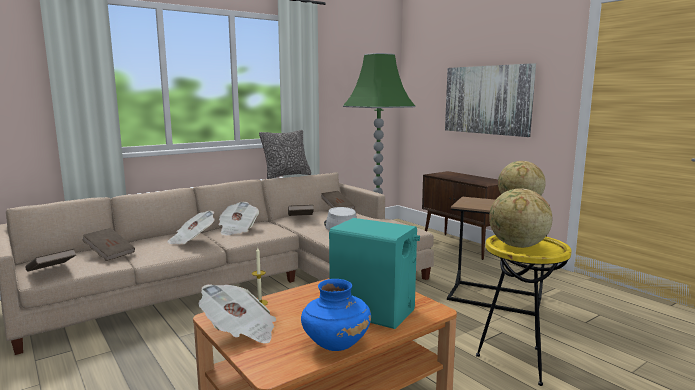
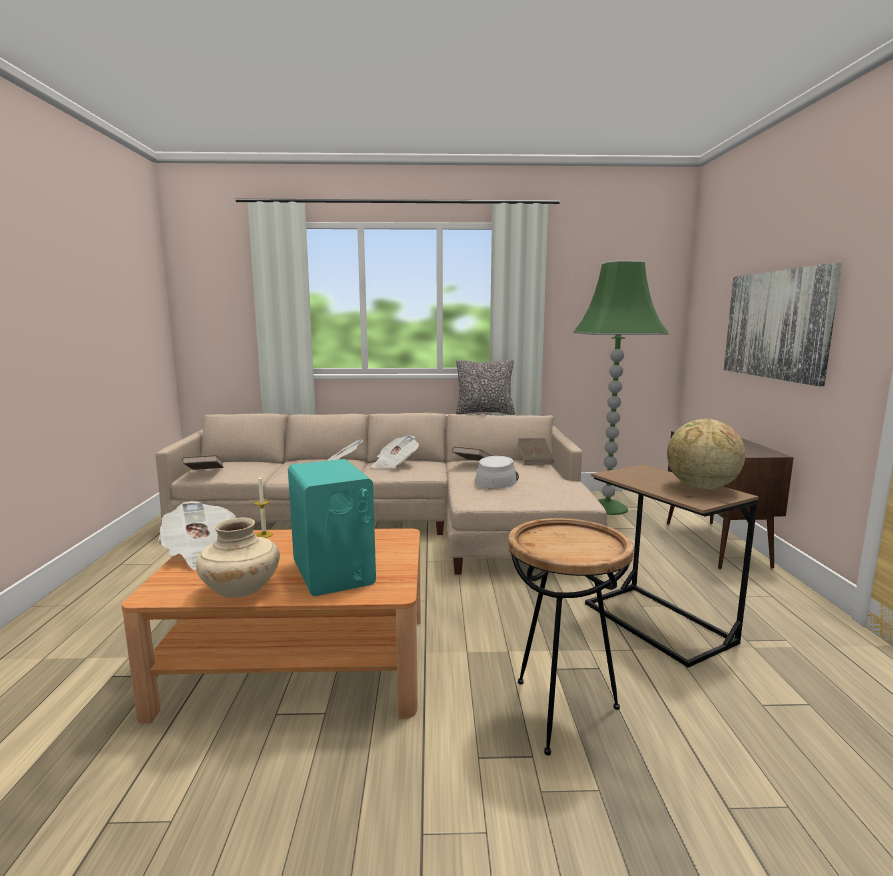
camera: 35 degrees right, 0 degrees up
(110, 254) = (263, 467): brown book -> none
(335, 344) = (241, 590): blue vase -> beige vase
(517, 246) = (558, 539): globe -> none
(517, 362) = (560, 712): yellow side table -> brown side table

